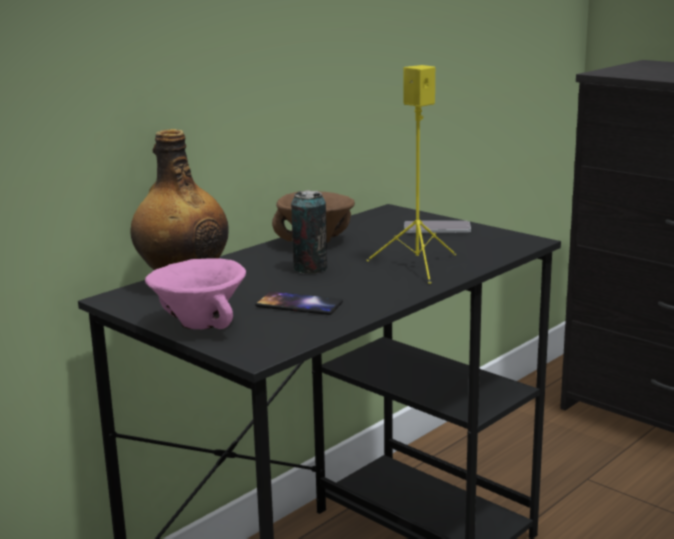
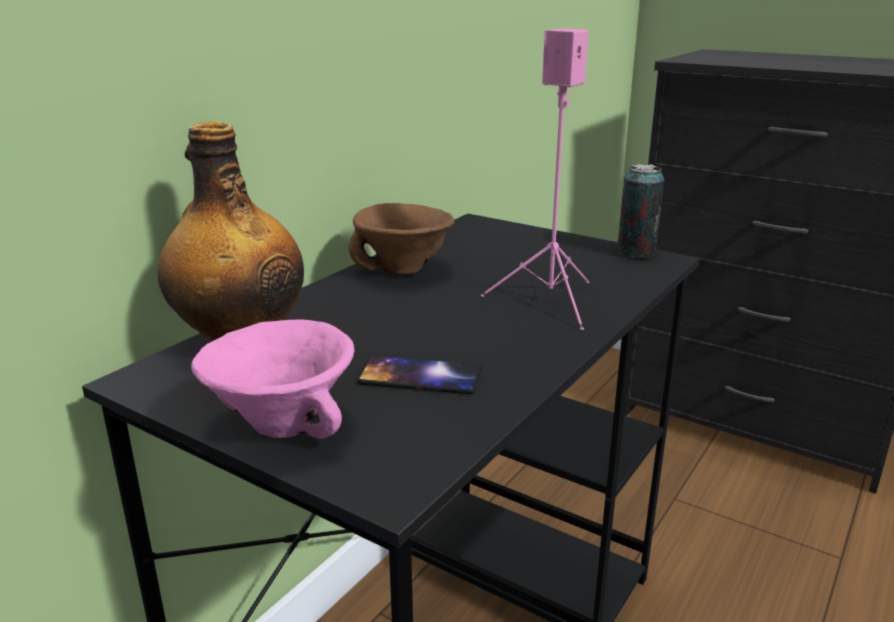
camera: 10 degrees left, 5 degrees up
(310, 268) = (412, 312): can -> can (636, 252)
(418, 266) = (551, 302): yellow speaker -> pink speaker
(437, 229) = (544, 245): phone -> none

